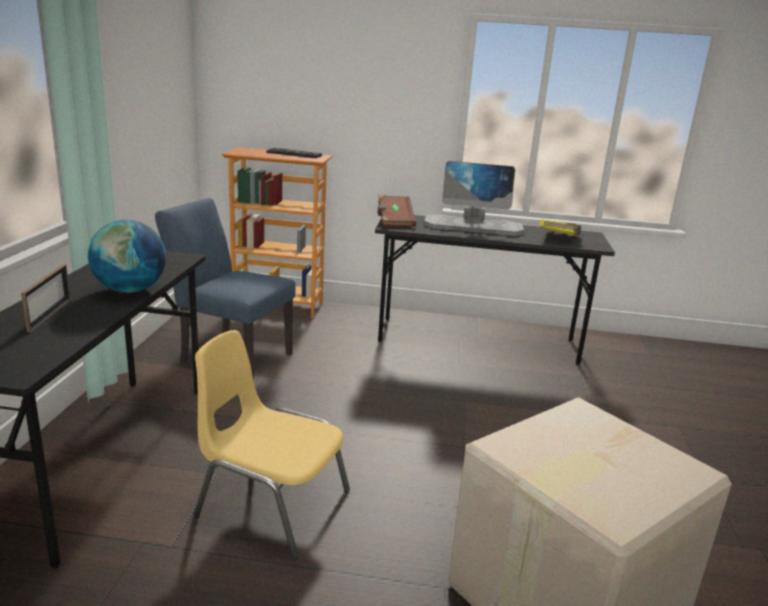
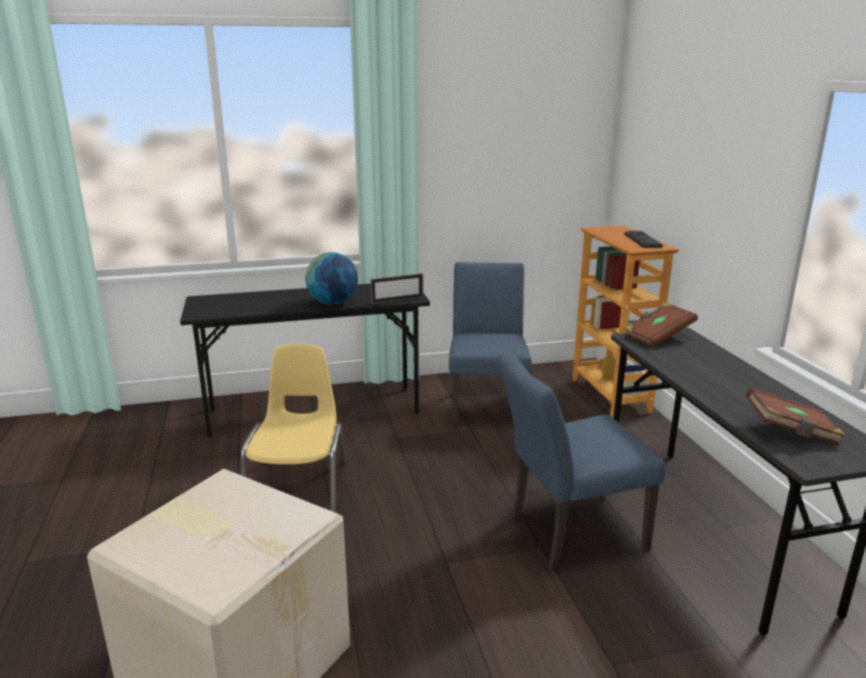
camera: 70 degrees right, 0 degrees up
(50, 314) = (276, 299): picture frame -> picture frame (397, 300)
(455, 386) = (567, 534): none -> blue chair
(474, 227) = (727, 374): monitor -> none
(560, 238) = (790, 432): yellow book -> brown book

